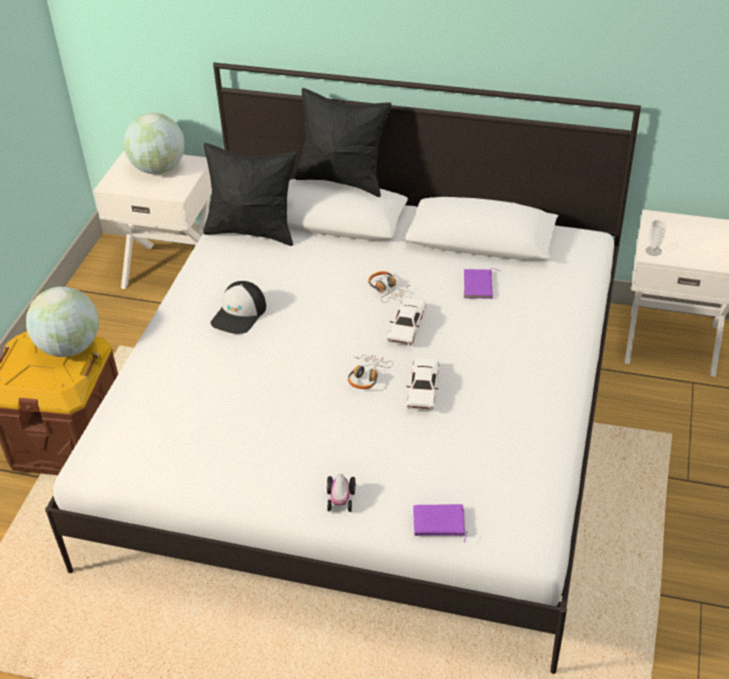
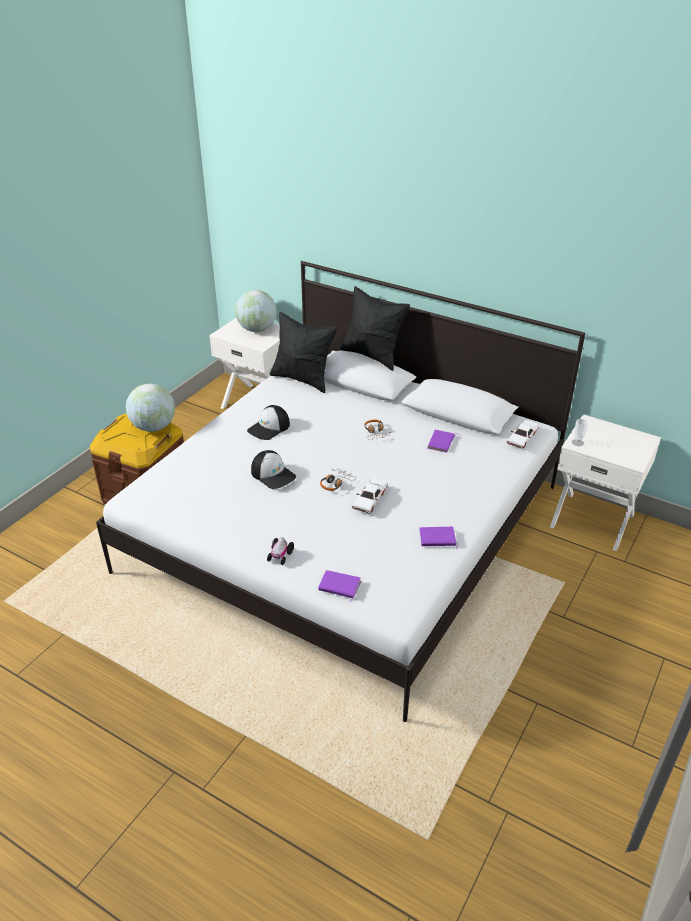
camera: 15 degrees right, 5 degrees down
(278, 382) = (273, 474): none -> cap
(407, 327) = (378, 458): white toy car -> white toy car (522, 438)
(533, 425) = (437, 539): none -> purple book

